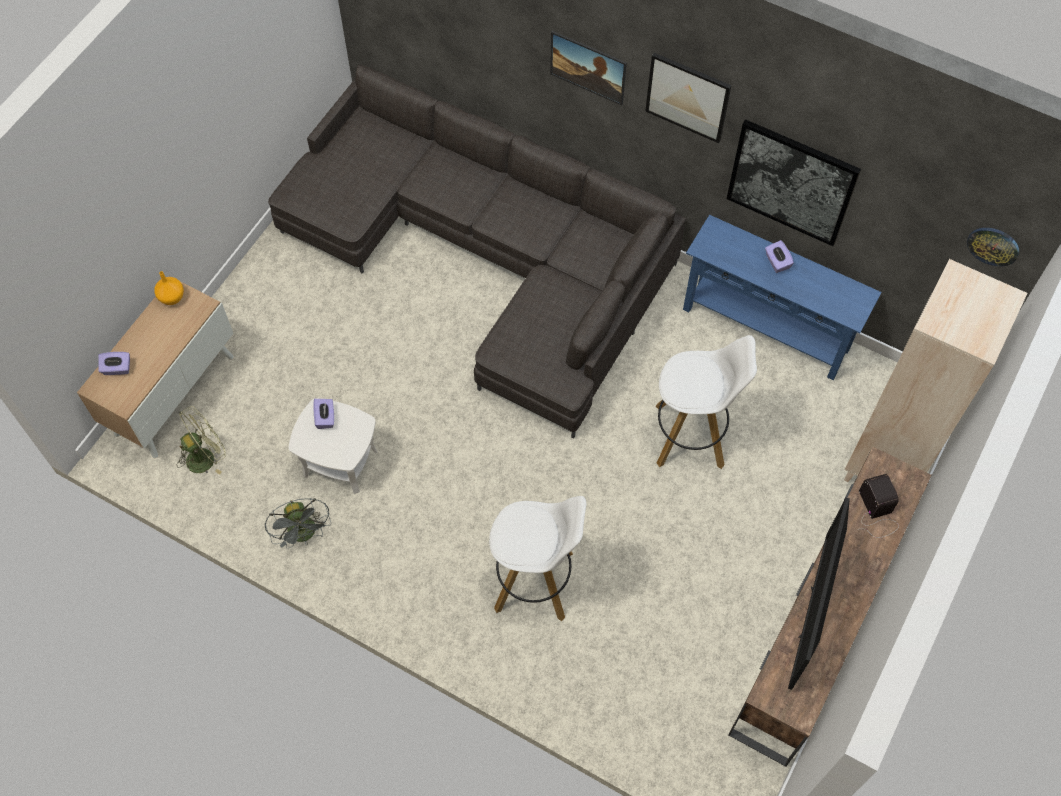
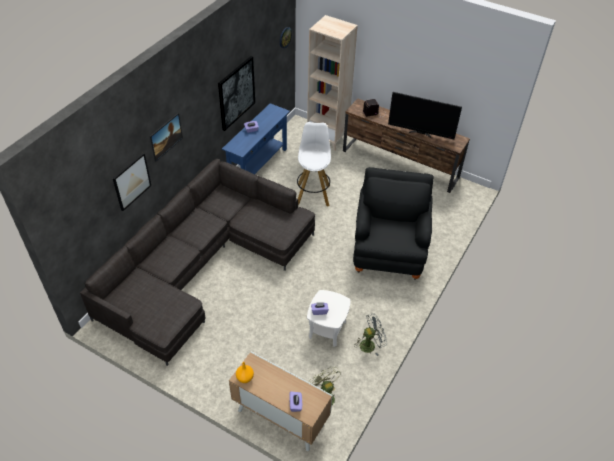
camera: 90 degrees left, 15 degrees down
(536, 581) = (388, 250): white stool -> black armchair
(687, 97) = (200, 99): picture -> picture (131, 181)

